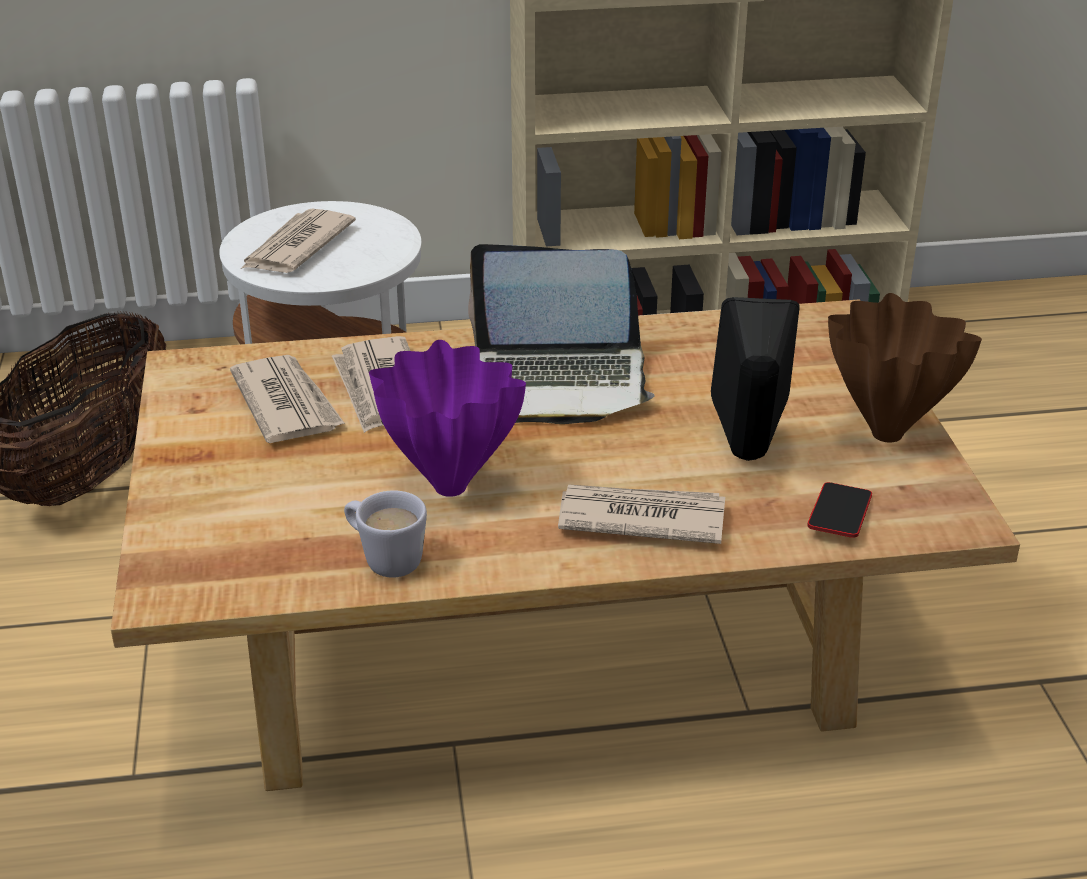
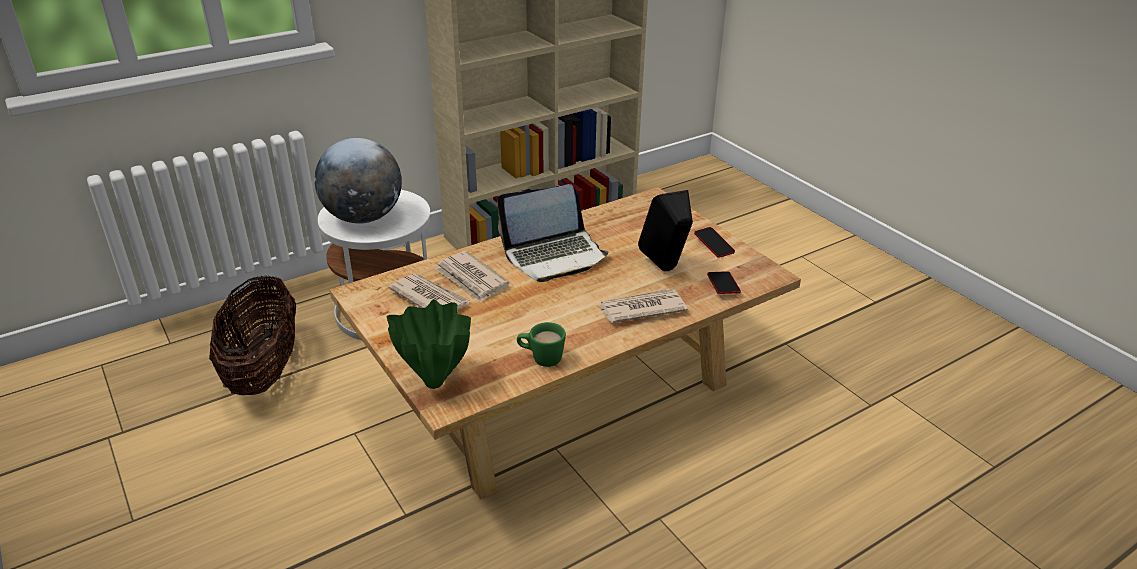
camera: 25 degrees left, 0 degrees up
(178, 550) = (435, 383): none -> green vase
(296, 247) = (363, 218): newspaper -> globe
(384, 559) = (541, 358): white mug -> green mug
(447, 487) = (542, 317): purple vase -> none
(884, 433) = (714, 245): brown vase -> phone

